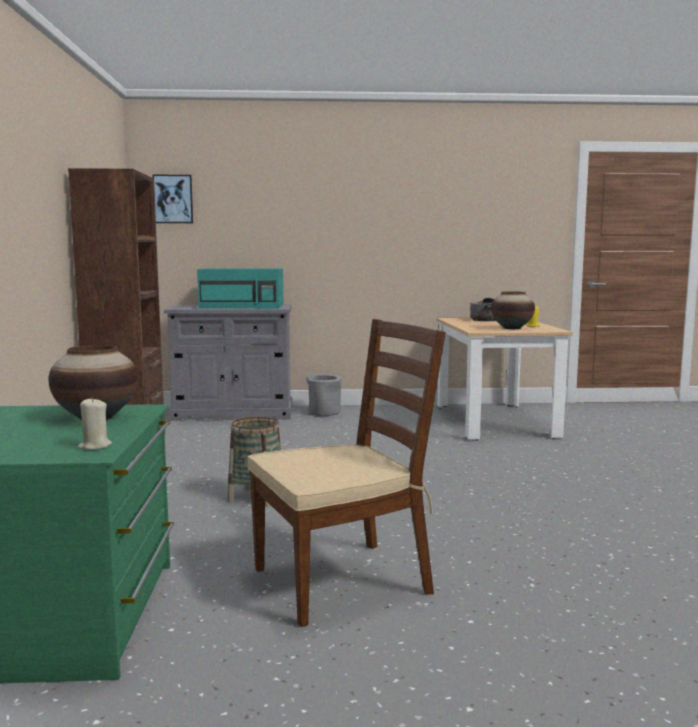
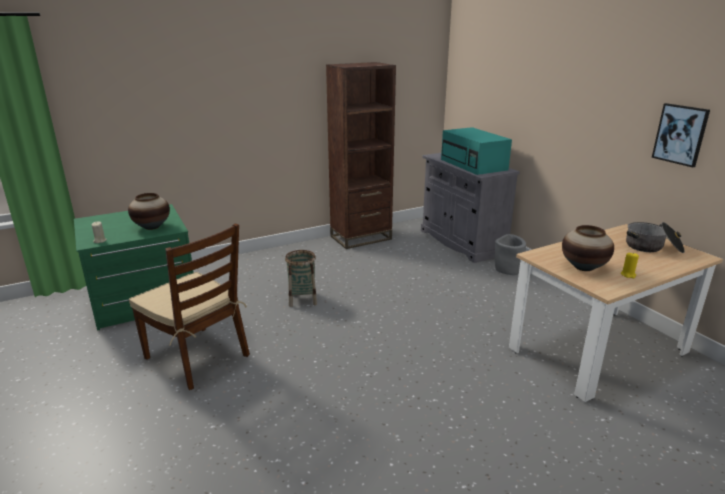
camera: 65 degrees right, 15 degrees up
(173, 199) = (467, 68): picture -> picture (680, 134)

